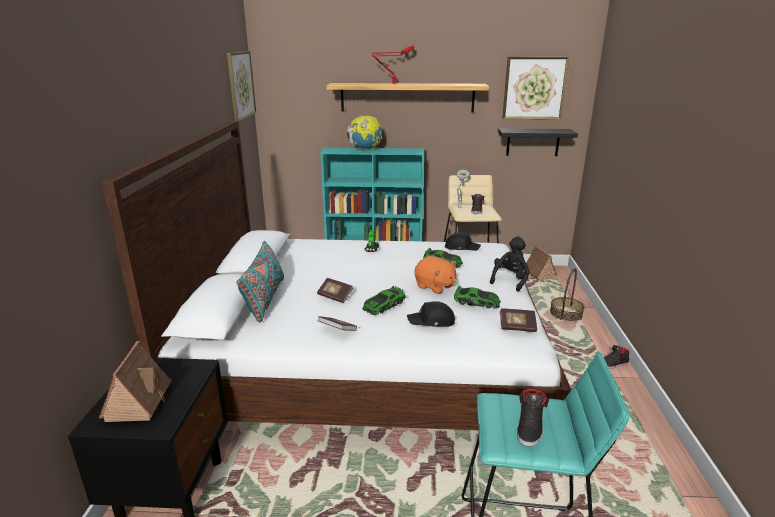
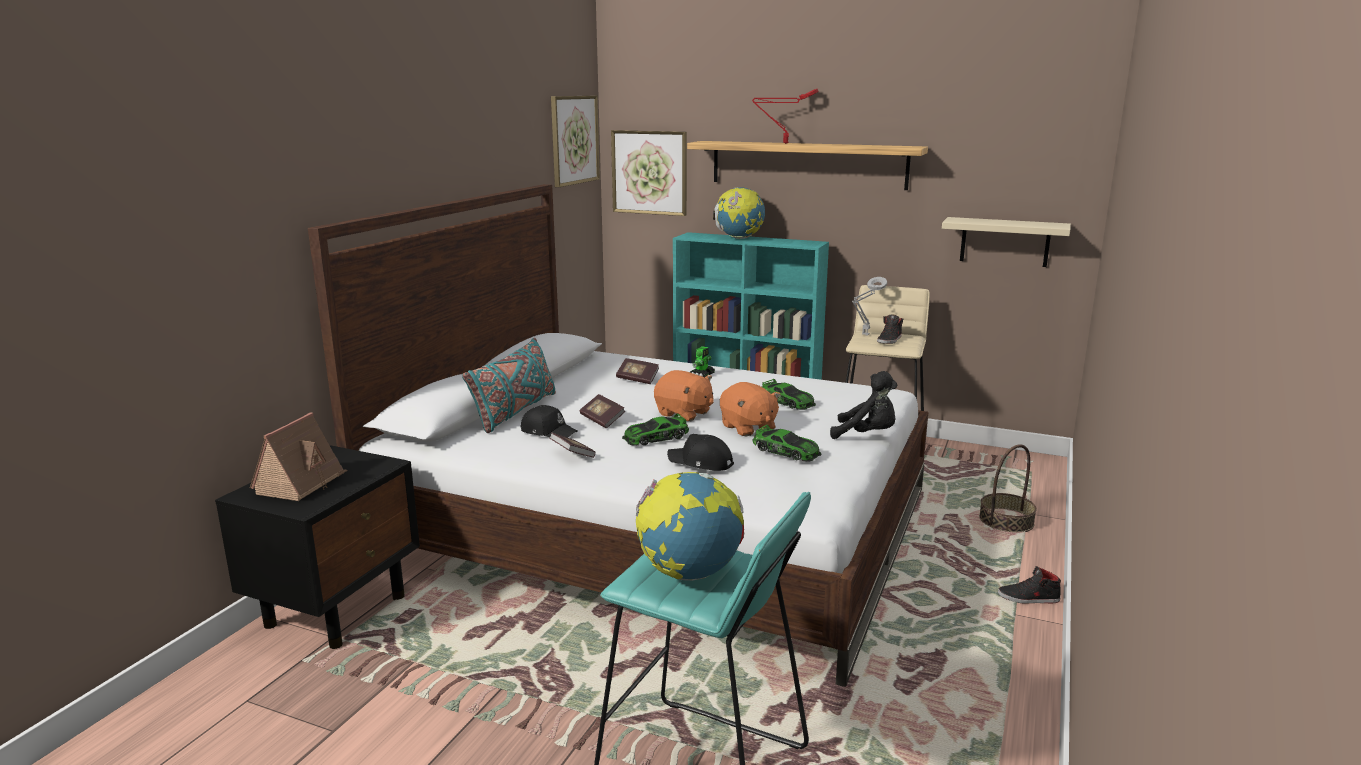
camera: 20 degrees right, 5 degrees down
(386, 282) = (684, 413): none -> orange plush toy
(461, 247) = (834, 387): black cap -> black cap (548, 431)
(510, 280) = (866, 435): black plush toy -> black plush toy turned 60 degrees clockwise
(517, 327) = (816, 487): book -> book (637, 379)
(530, 426) = (689, 573): black shoe -> globe
(533, 142) = (1005, 242): black shelf -> beige shelf
(534, 88) = (1007, 155): picture -> picture (649, 172)
(538, 274) = (1004, 461): toy house -> none

